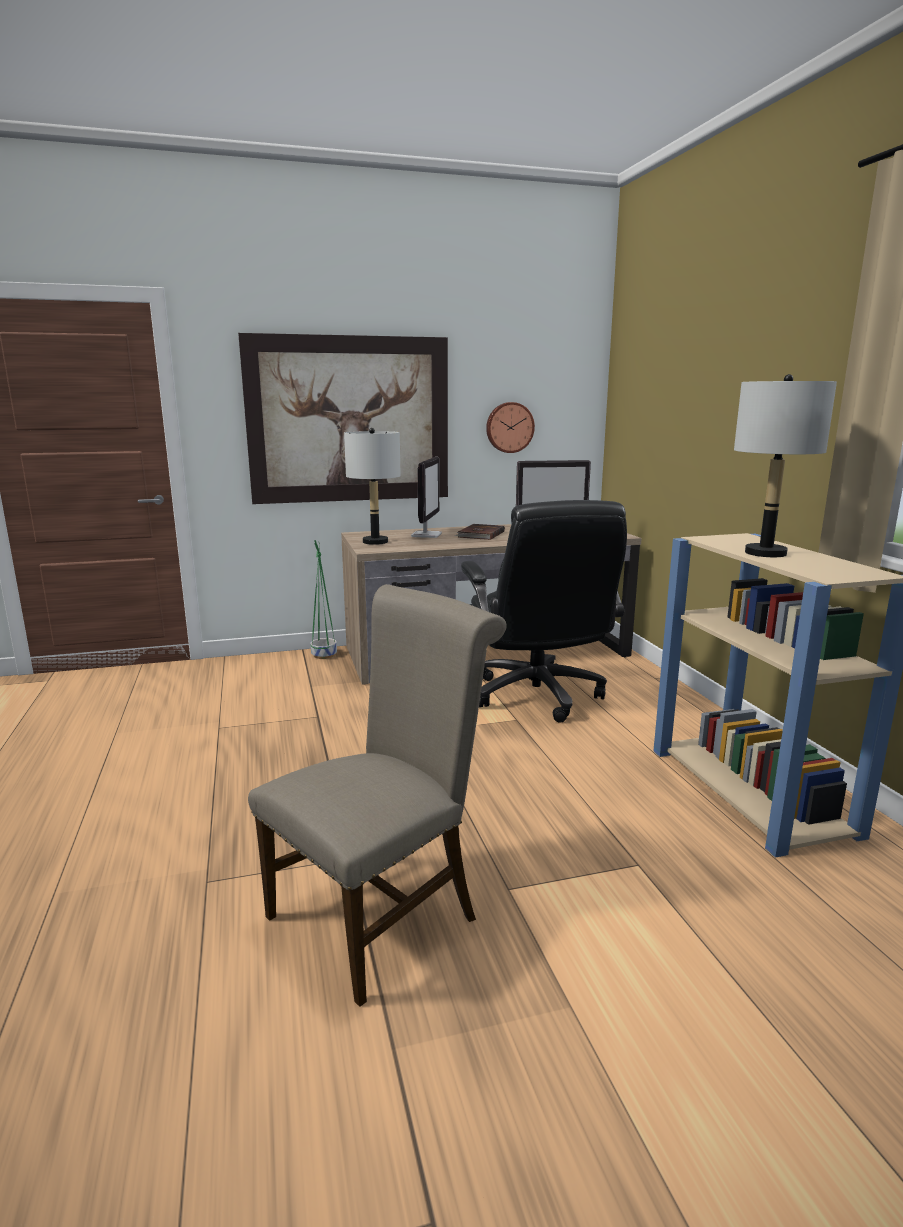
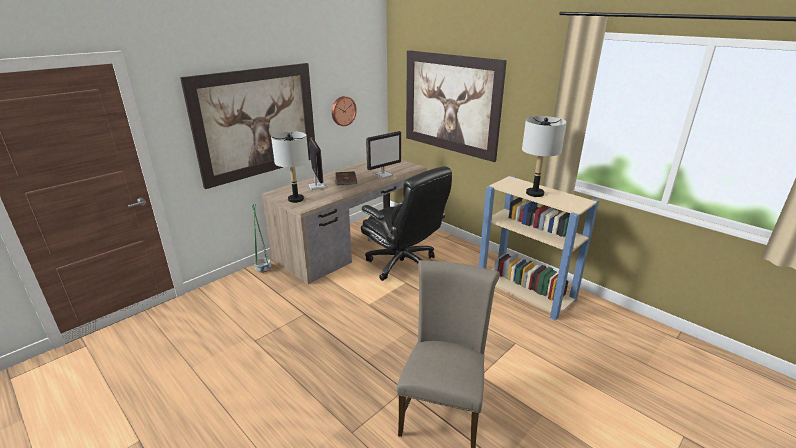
camera: 30 degrees left, 10 degrees up
(687, 411) = (451, 104): none -> picture

